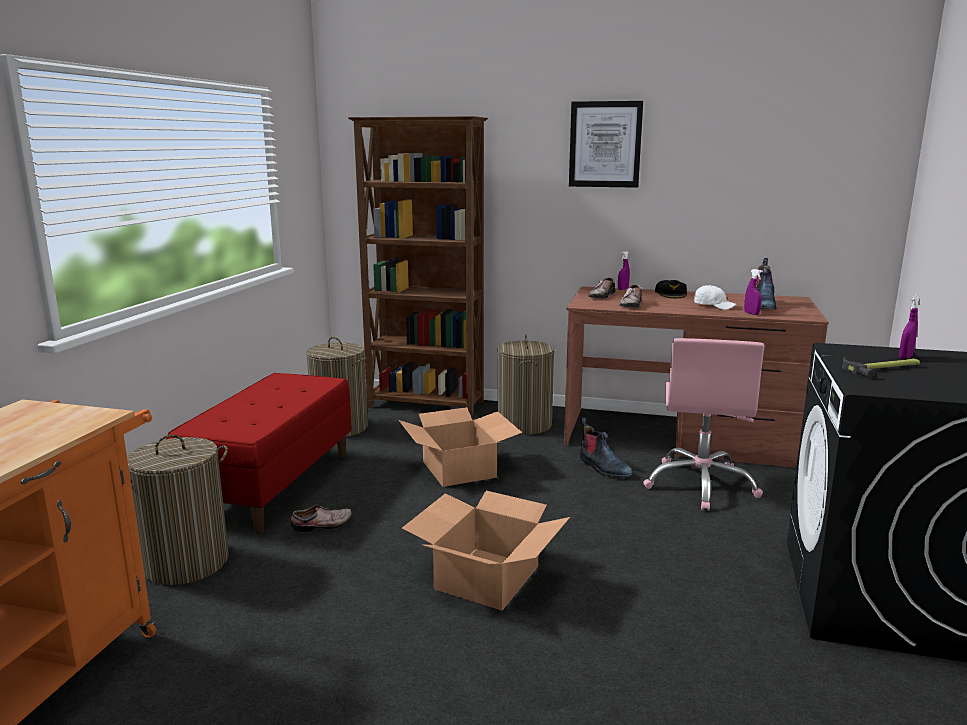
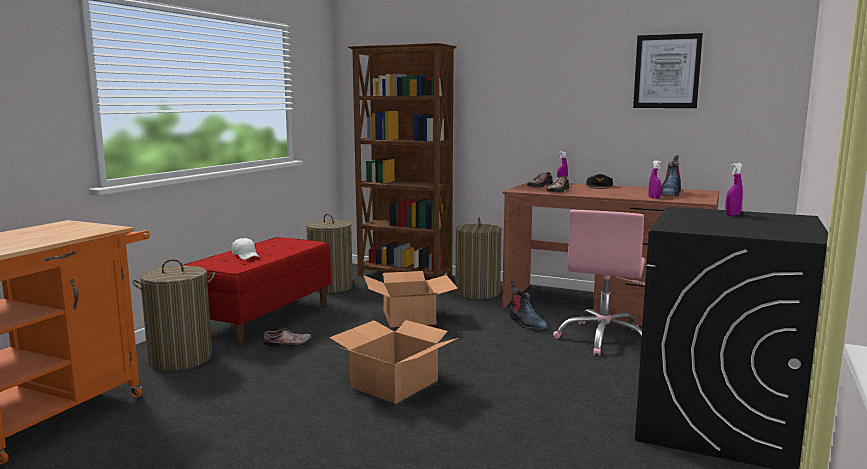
camera: 10 degrees right, 5 degrees down
(605, 144) = (548, 65): picture -> picture (667, 71)
(713, 306) = (627, 193): white cap -> white cap (246, 256)
(883, 369) = (702, 219): hammer -> none

